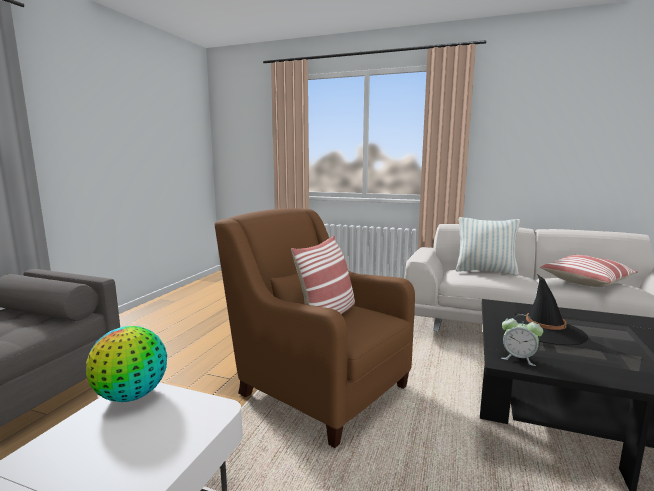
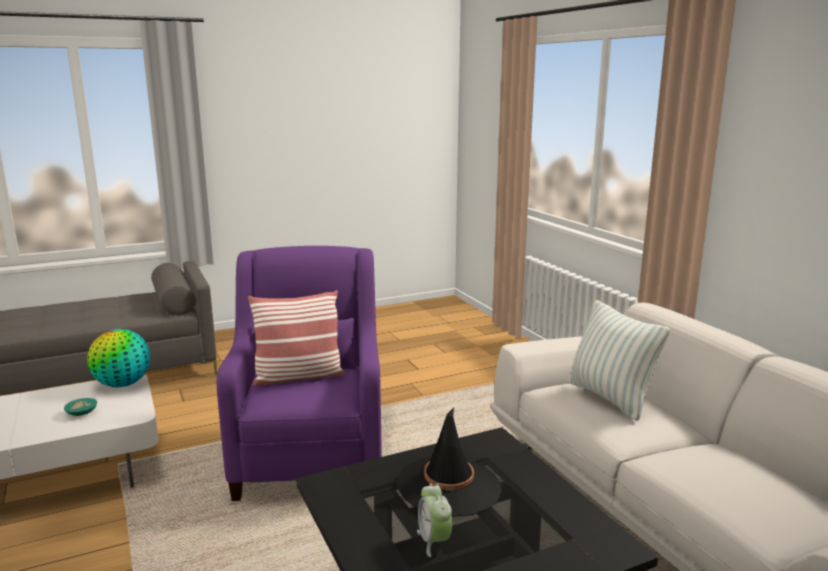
camera: 45 degrees right, 5 degrees up
(145, 441) = (81, 413): none -> turquoise bowl
(318, 387) = (310, 453): brown armchair -> purple armchair
(518, 358) = (340, 488): alarm clock -> alarm clock (434, 541)
(586, 281) = (725, 472): pillow -> none

